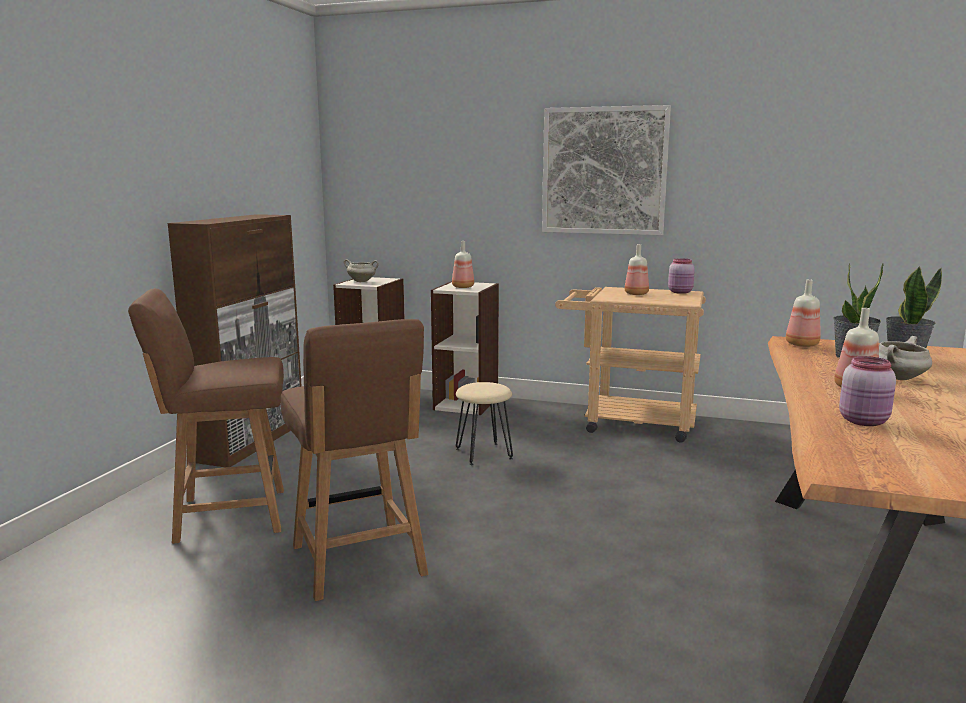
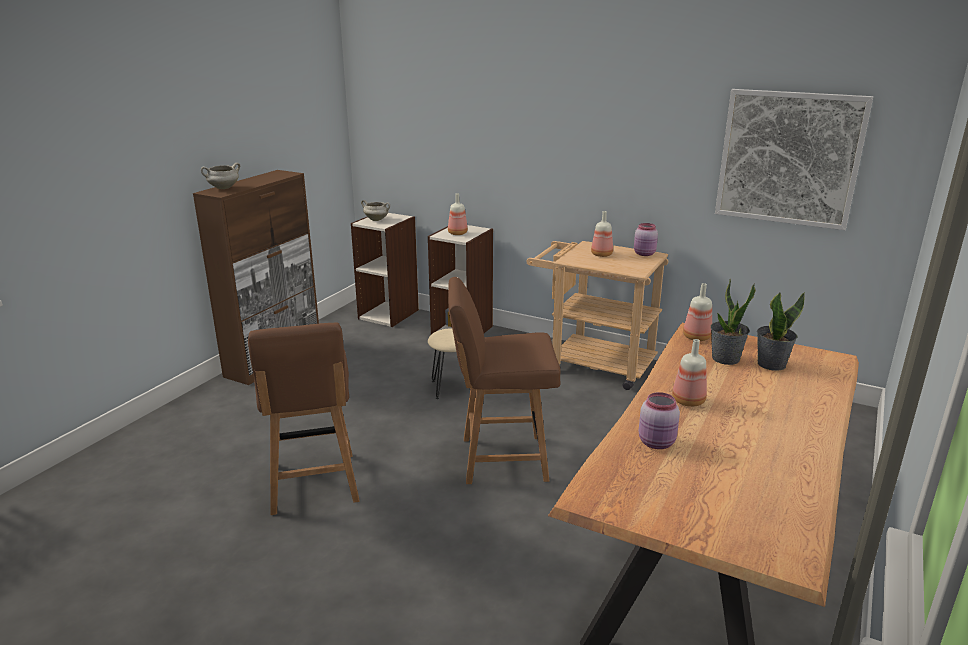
camera: 10 degrees right, 10 degrees up
(228, 515) = (234, 431): brown chair -> brown chair (501, 459)
(604, 171) = (584, 136): picture -> picture (789, 158)
(899, 378) = (739, 391): white cooking pot -> white cooking pot (223, 188)

